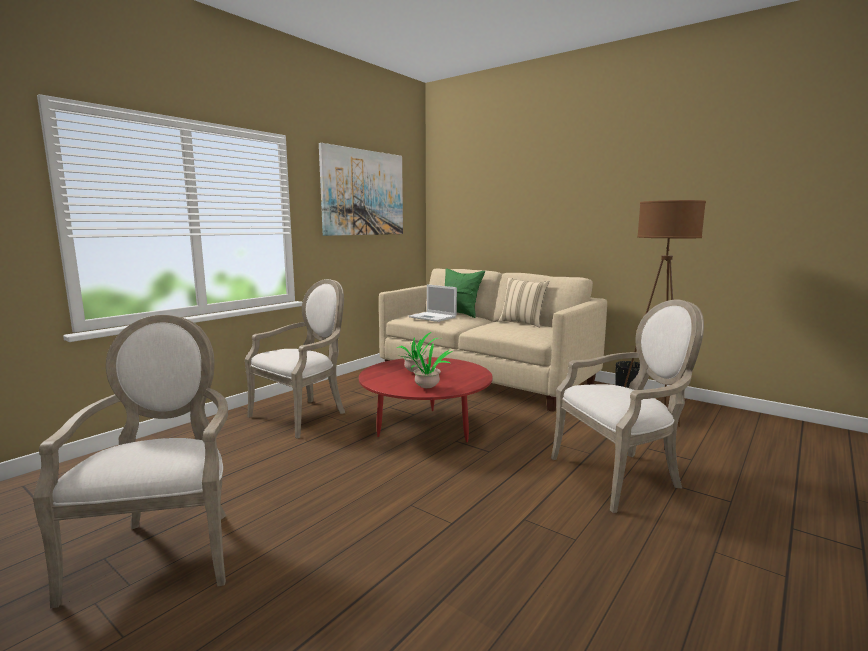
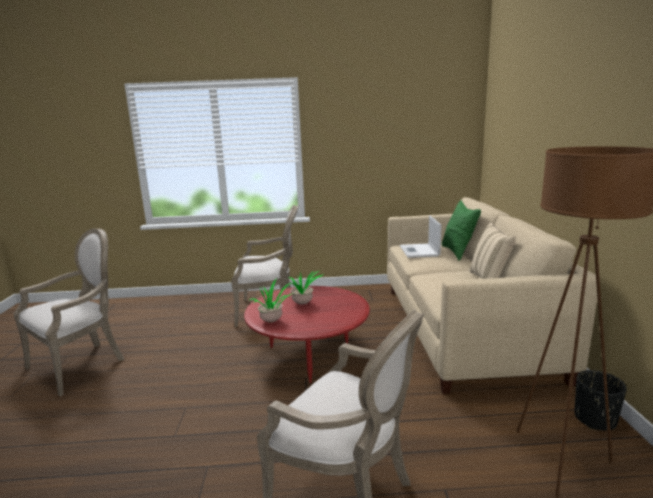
camera: 50 degrees right, 5 degrees up
(363, 193) = (387, 118): picture -> none

